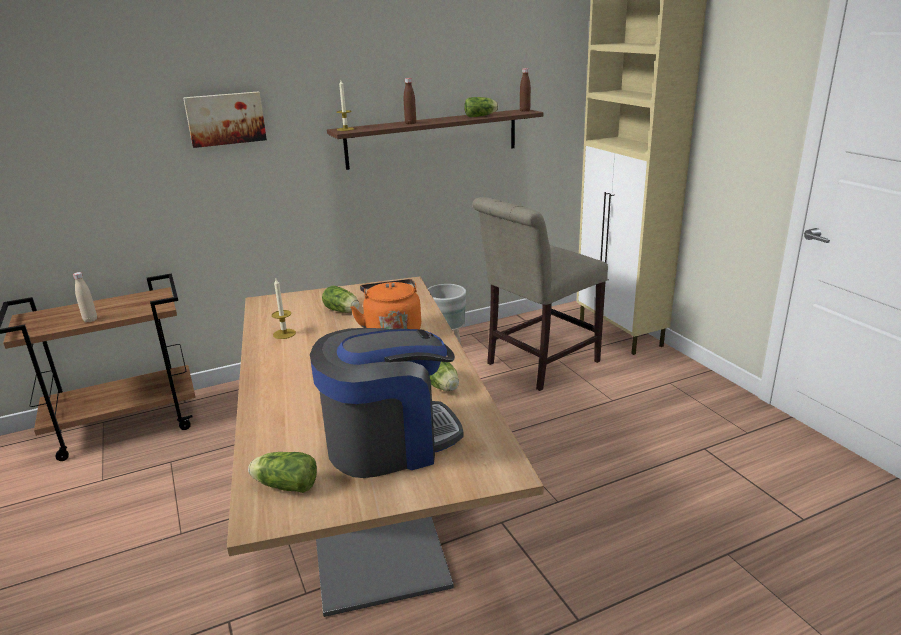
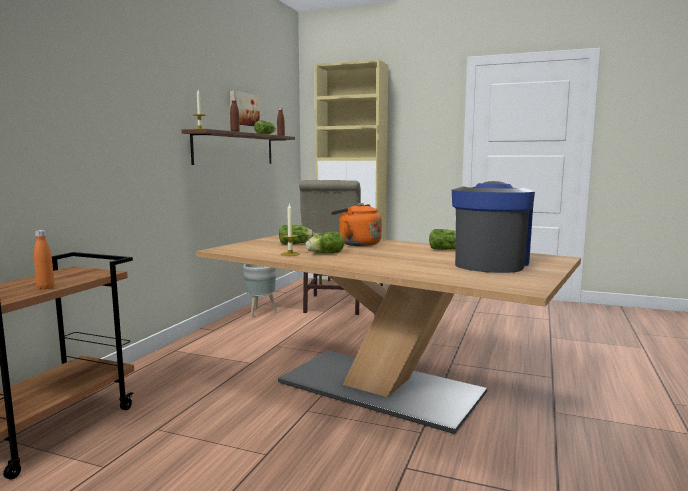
camera: 45 degrees left, 15 degrees down
(90, 320) = (45, 288): beige bottle -> orange bottle
(225, 119) = (119, 105): picture -> picture (243, 109)
(284, 485) = (497, 281): lettuce -> lettuce (324, 253)

